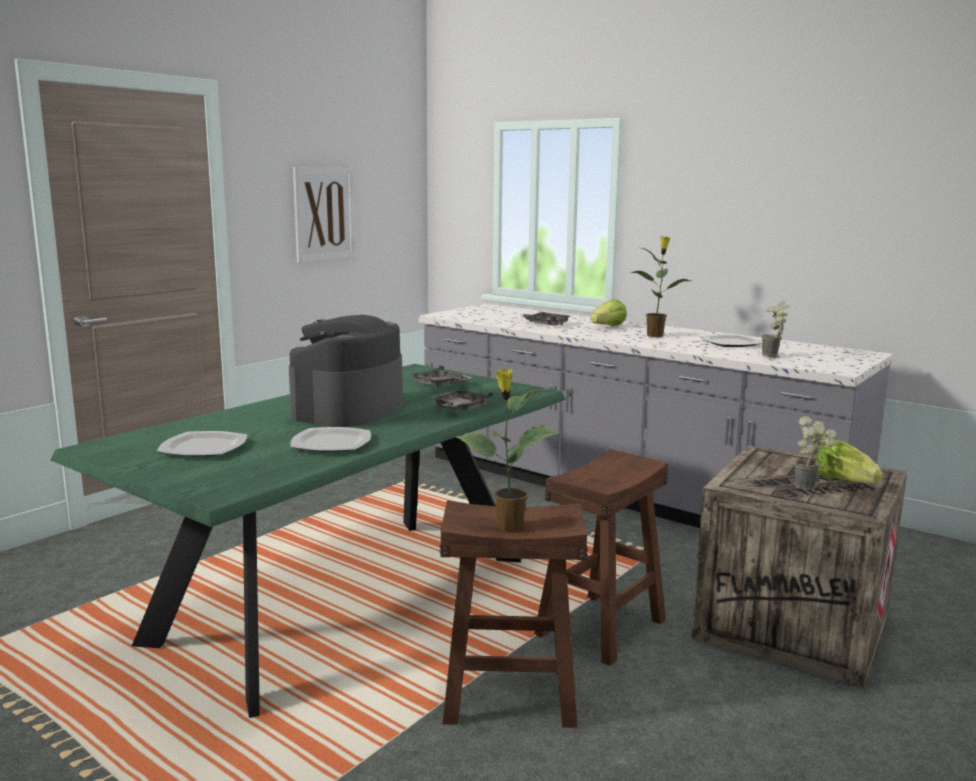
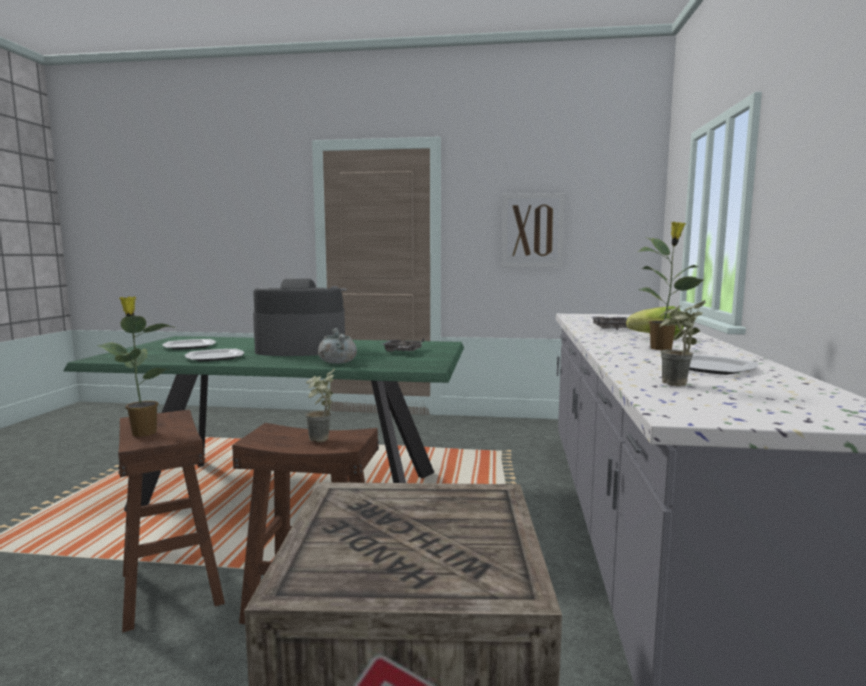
camera: 60 degrees right, 5 degrees down
(459, 409) = (337, 362): grey tray -> grey cooking pot
(810, 487) = (371, 538): potted plant -> potted plant (321, 441)
(844, 481) = (425, 559): lettuce -> none

